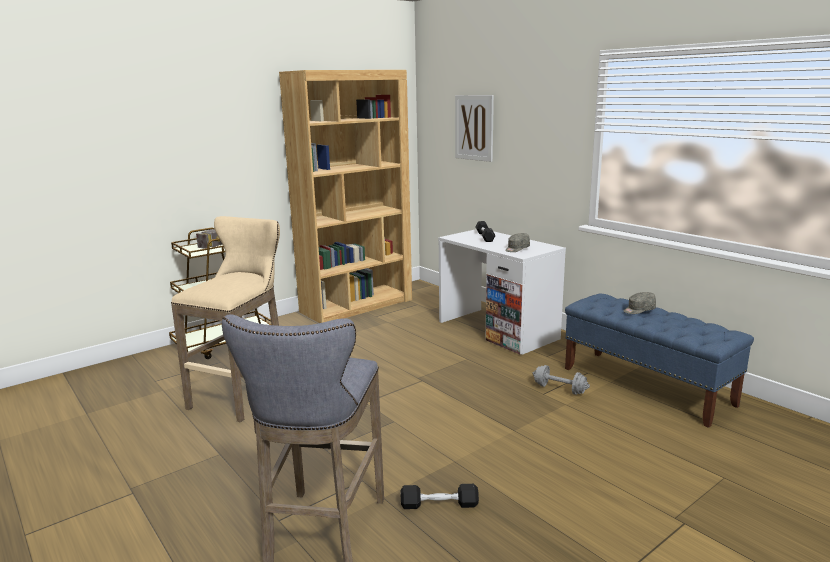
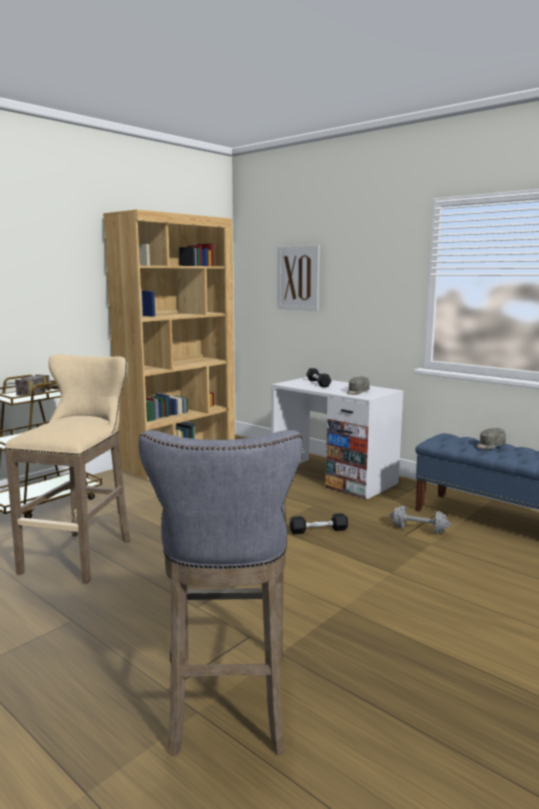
camera: 10 degrees left, 5 degrees down
(439, 504) = (345, 655): black dumbbell -> black dumbbell (318, 530)

